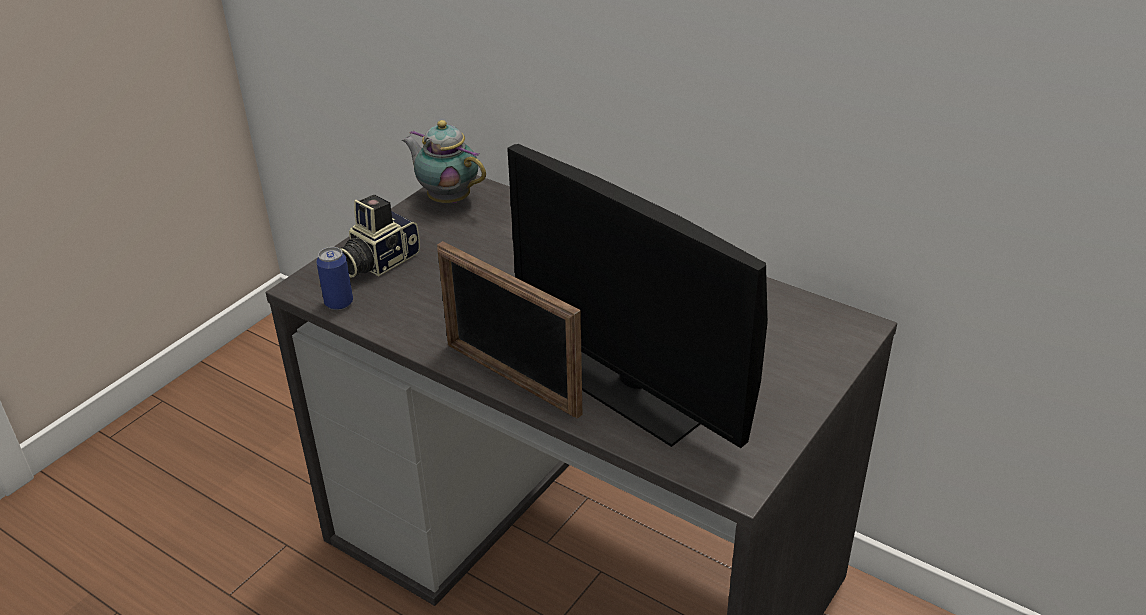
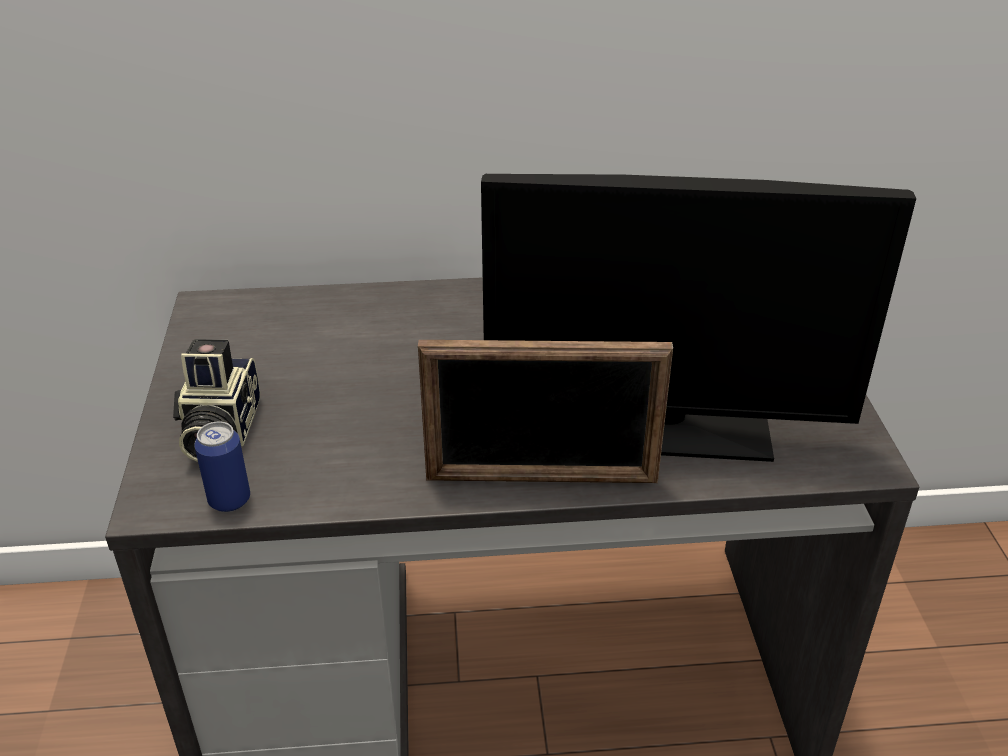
camera: 40 degrees left, 0 degrees up
(447, 199) = (217, 328): teapot -> none

